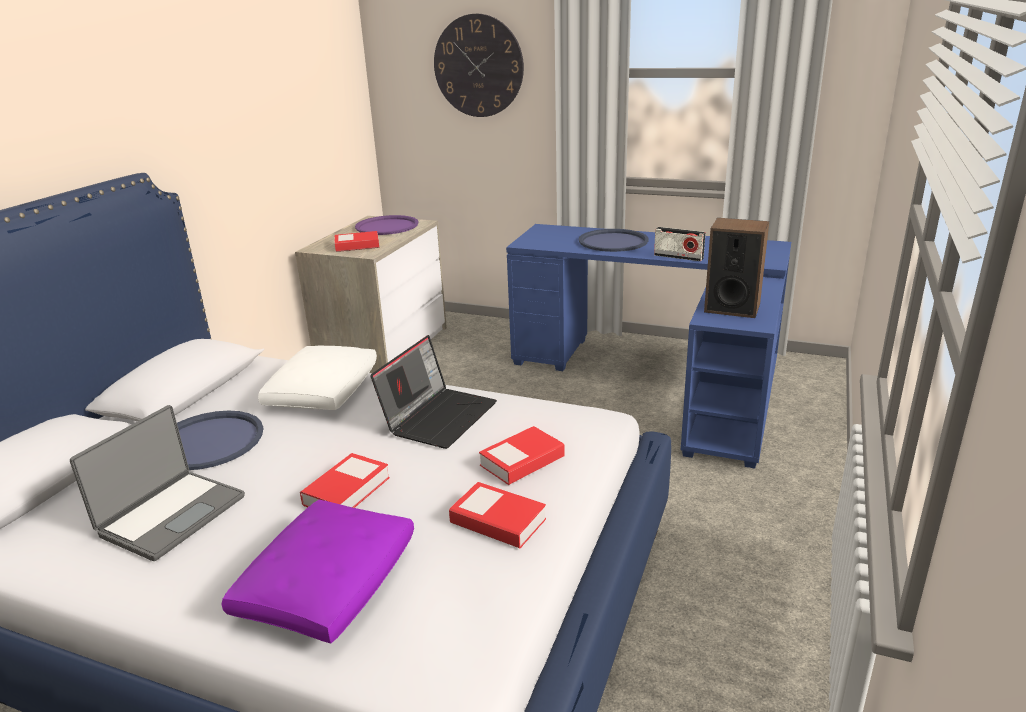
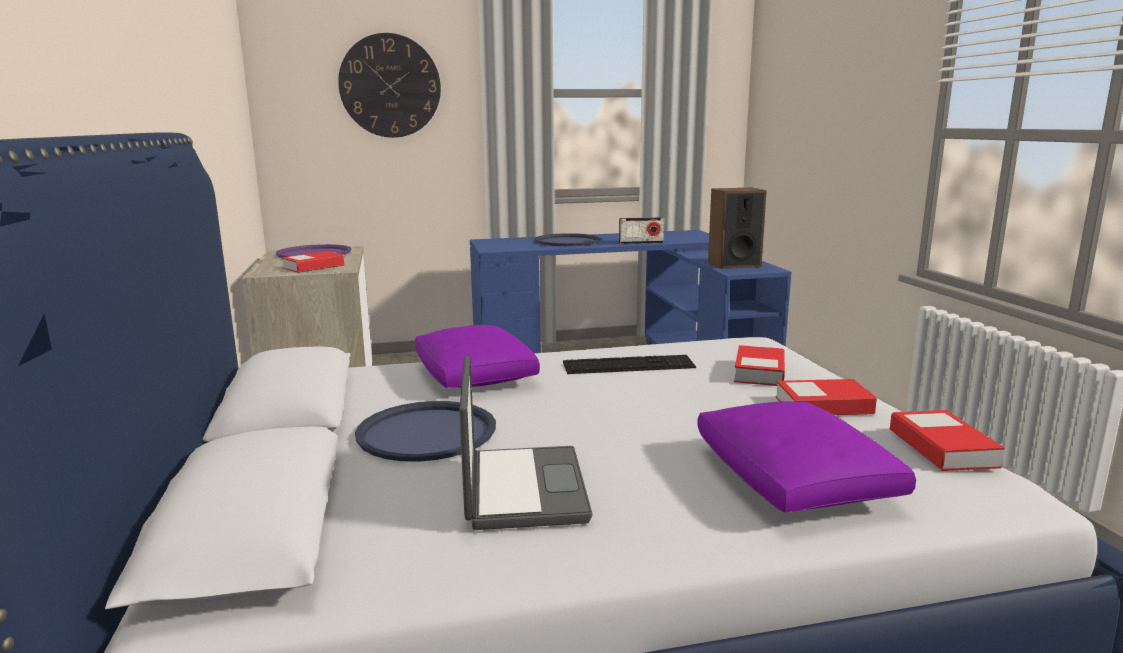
camera: 35 degrees left, 10 degrees down
(323, 391) = (474, 374): white pillow -> purple pillow
(347, 491) = (664, 422): book -> book (942, 448)
(439, 416) = (628, 365): laptop -> keyboard

